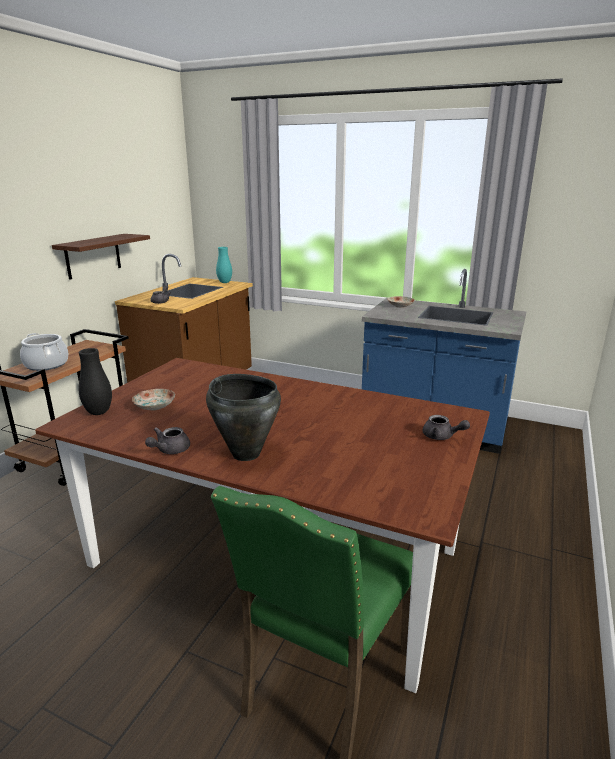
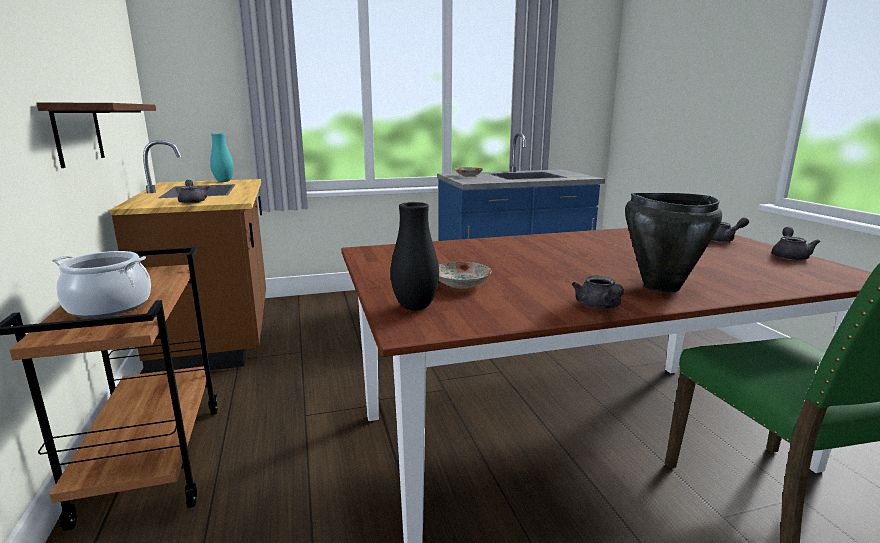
camera: 40 degrees left, 5 degrees down
(440, 473) = (789, 256): none -> grey teapot

